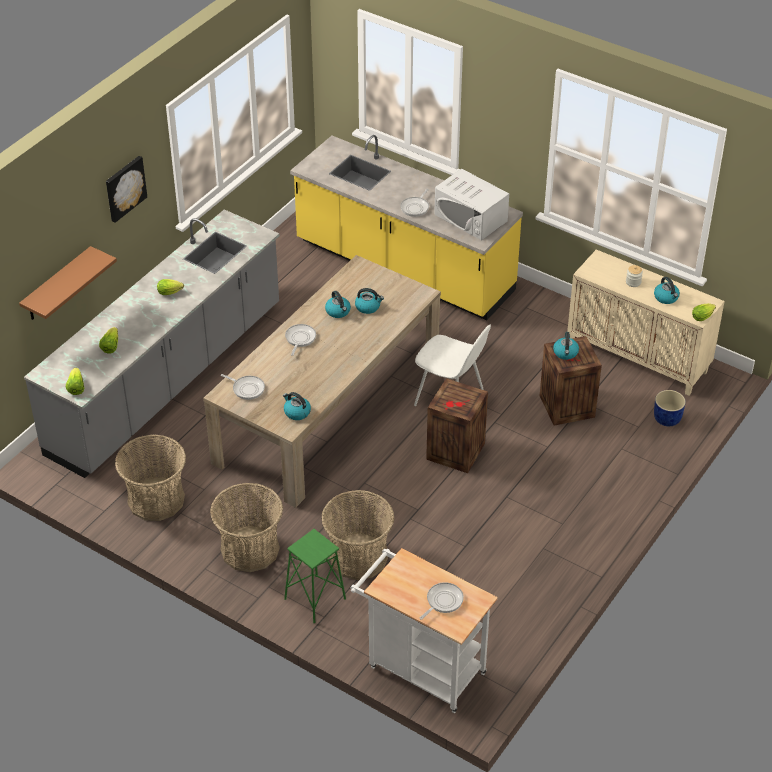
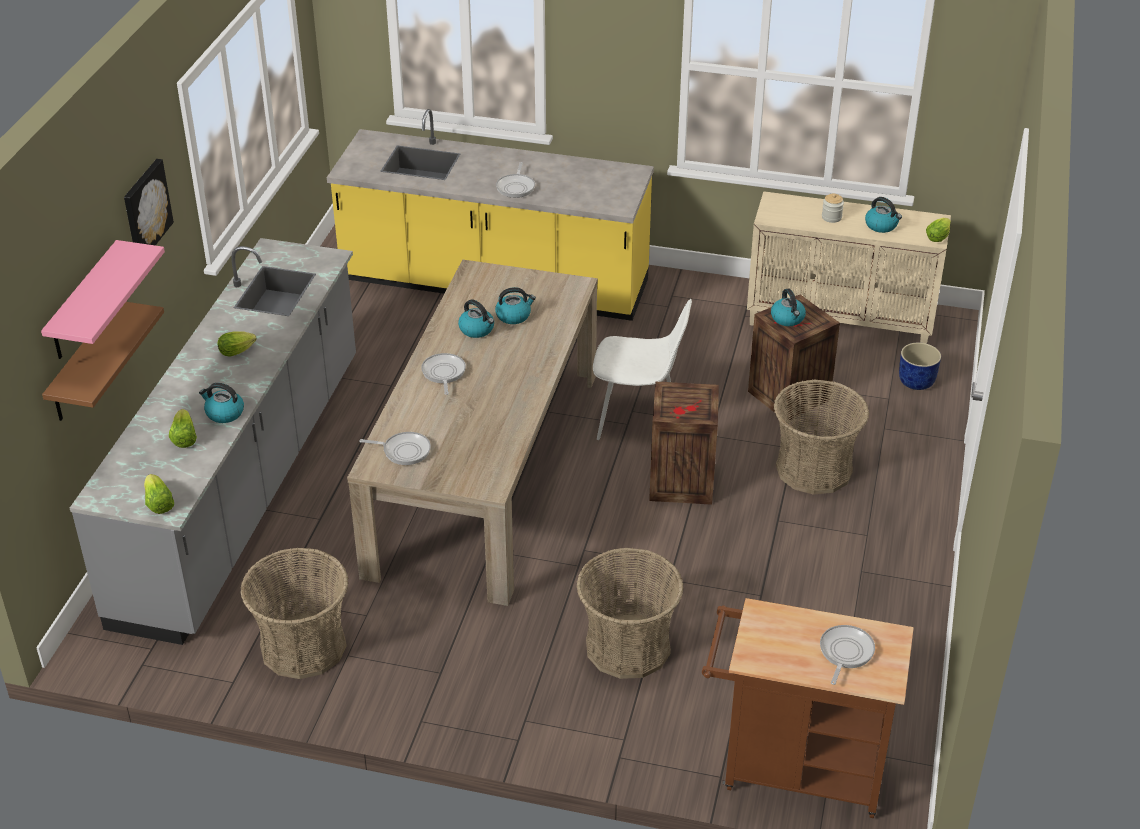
camera: 20 degrees left, 5 degrees down
(62, 247) = (84, 302): none -> pink shelf
(249, 549) = (472, 677): basket -> basket (813, 469)
(296, 412) = (490, 464): kettle -> kettle (224, 413)
(315, 599) = (598, 719): green stool -> none
(421, 667) = (793, 769): white cart -> brown cart
(471, 218) = (593, 185): white microwave -> none

